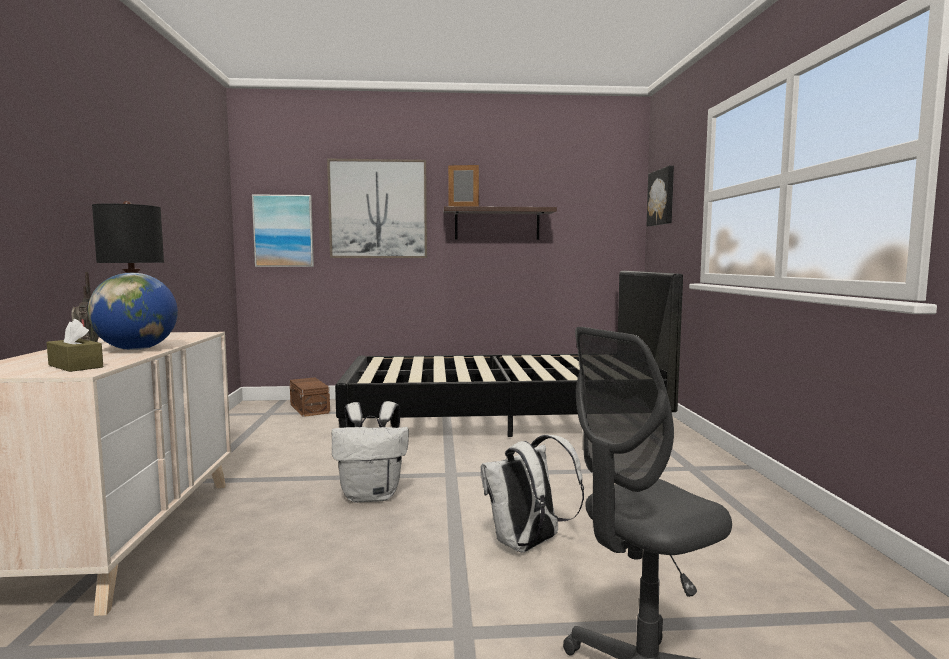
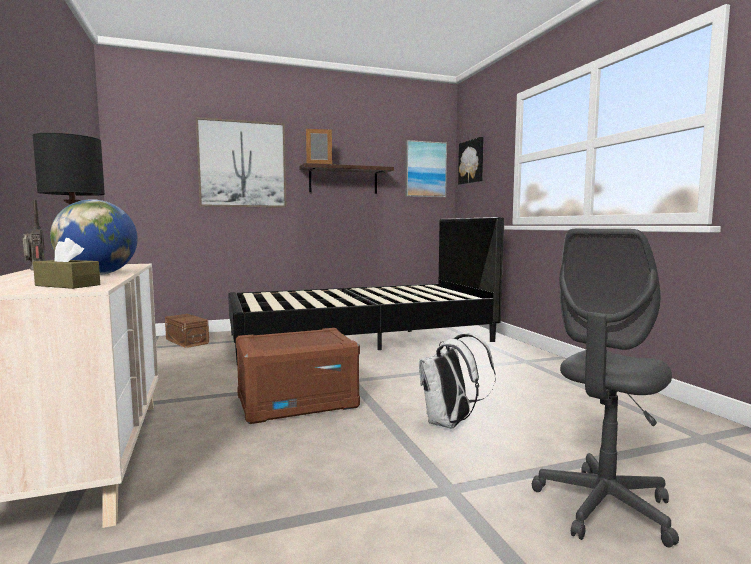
camera: 15 degrees left, 0 degrees up
(283, 231) = (154, 181): picture -> picture (425, 169)
(372, 495) = (297, 402): white backpack -> brown storage box

